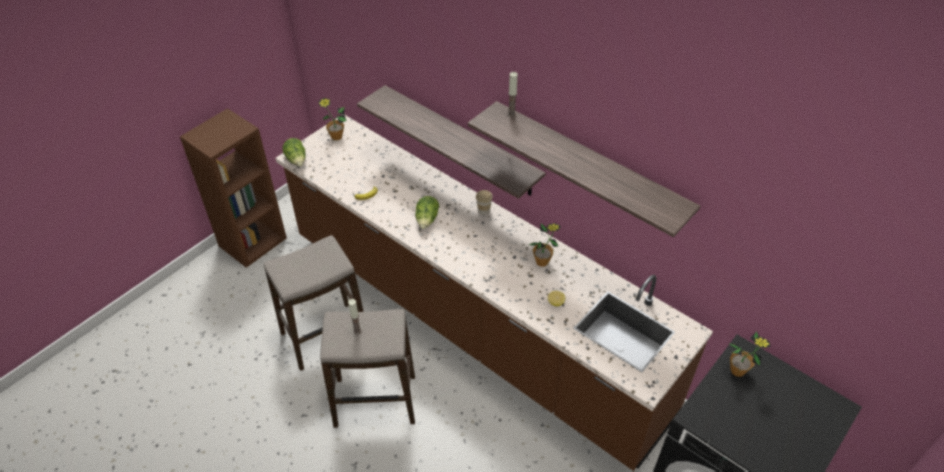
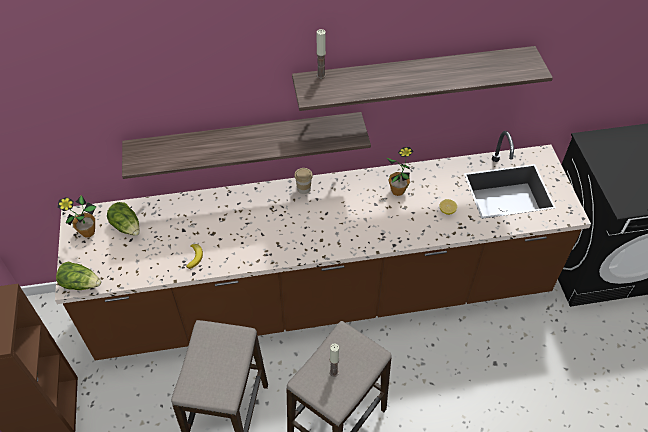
camera: 50 degrees left, 5 degrees up
(427, 220) = (273, 233): lettuce -> lettuce (127, 226)
(737, 371) = (603, 155): potted plant -> none

